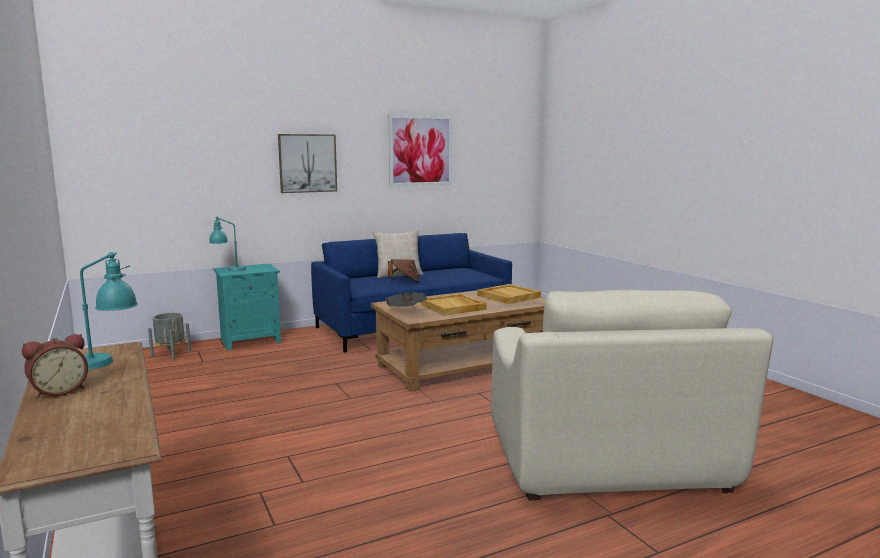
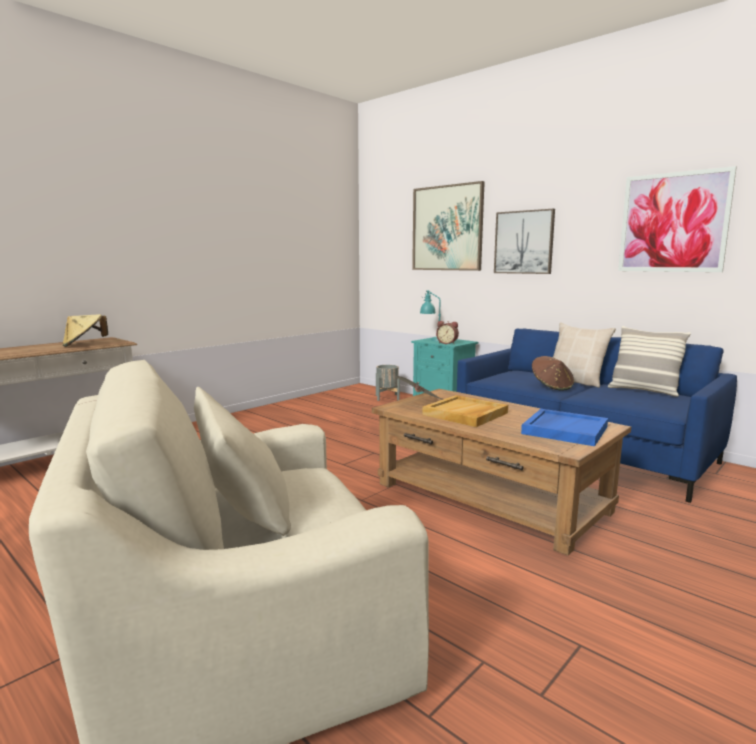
camera: 70 degrees right, 0 degrees up
(59, 391) = (36, 346): alarm clock -> alarm clock (447, 343)
(108, 364) = (84, 344): turquoise table lamp -> beige hat
(214, 146) = (447, 228): none -> picture
(443, 270) = (644, 391): none -> pillow
(508, 296) = (564, 430): beige tray -> blue tray

